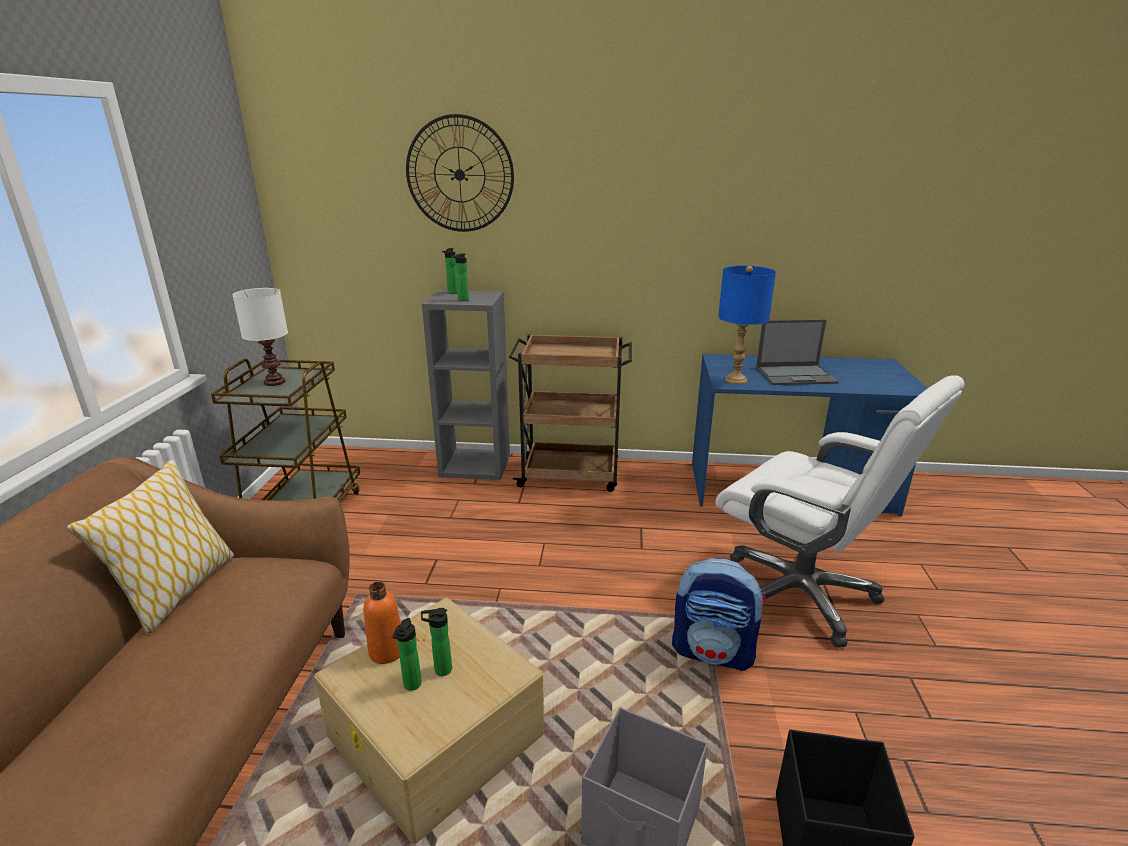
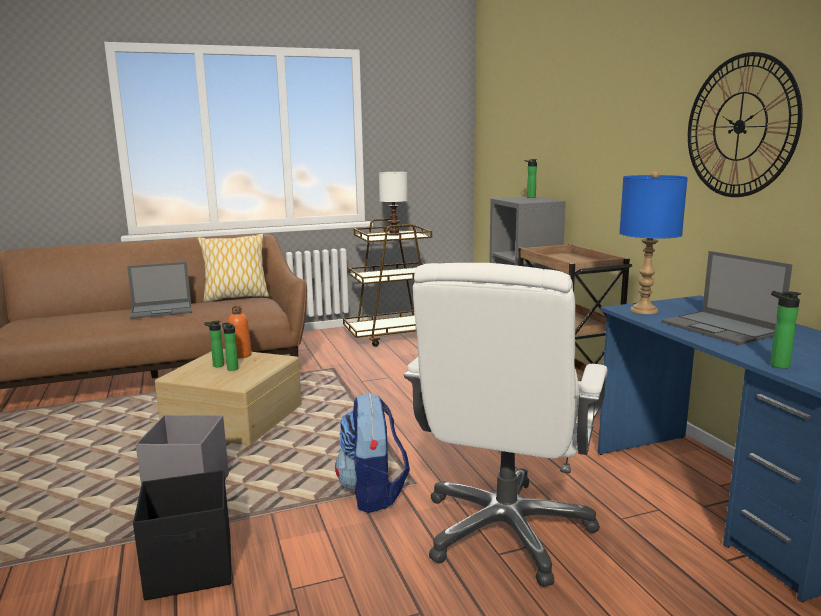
camera: 65 degrees right, 10 degrees down
(140, 698) = (163, 310): none -> laptop
(459, 174) = (553, 97): wall clock -> wall clock (739, 126)
(461, 300) = (516, 200): bottle -> bottle (776, 365)

